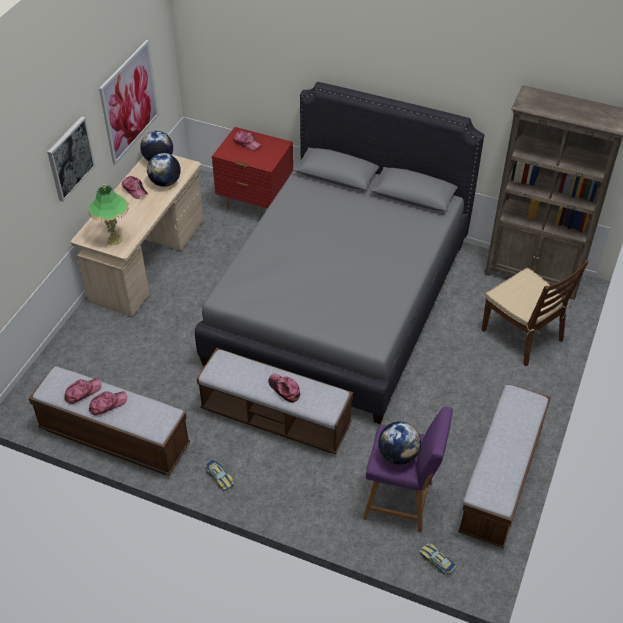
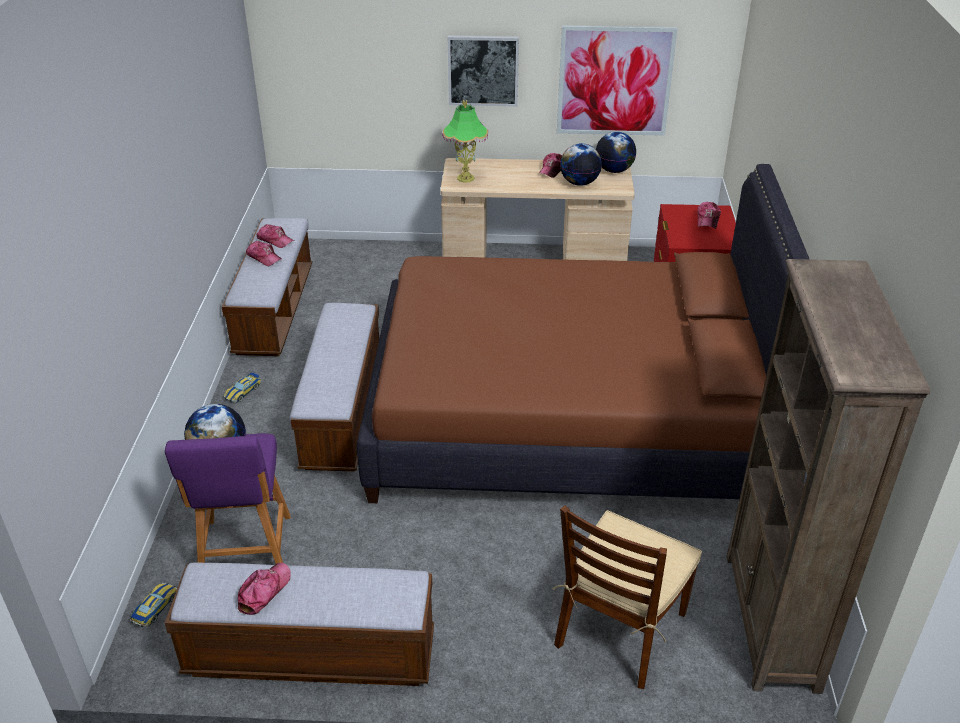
camera: 70 degrees right, 10 degrees down
(284, 389) = (328, 363): cap -> cap (264, 591)
(339, 301) = (565, 417): grey bed -> brown bed

